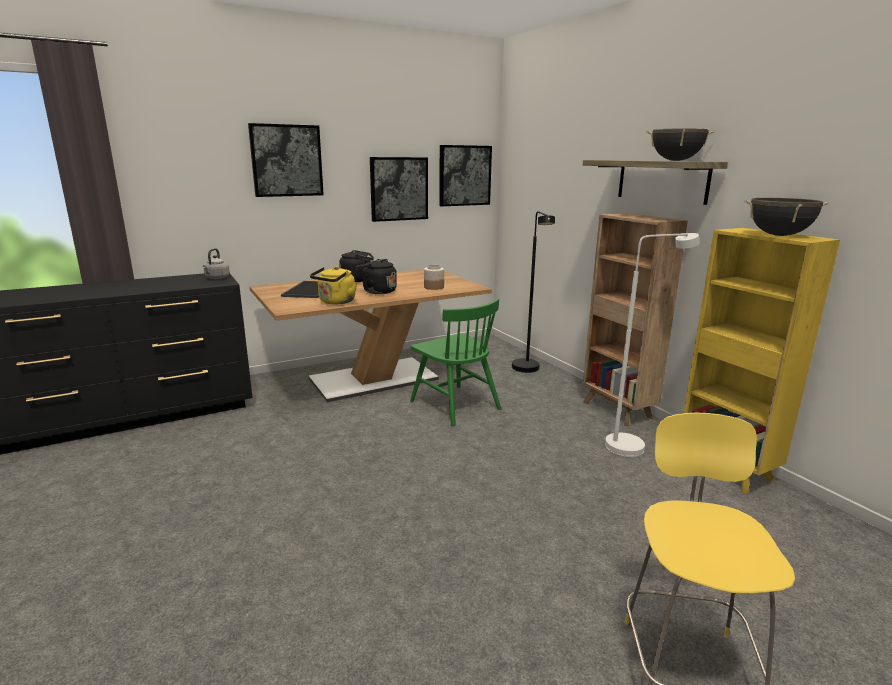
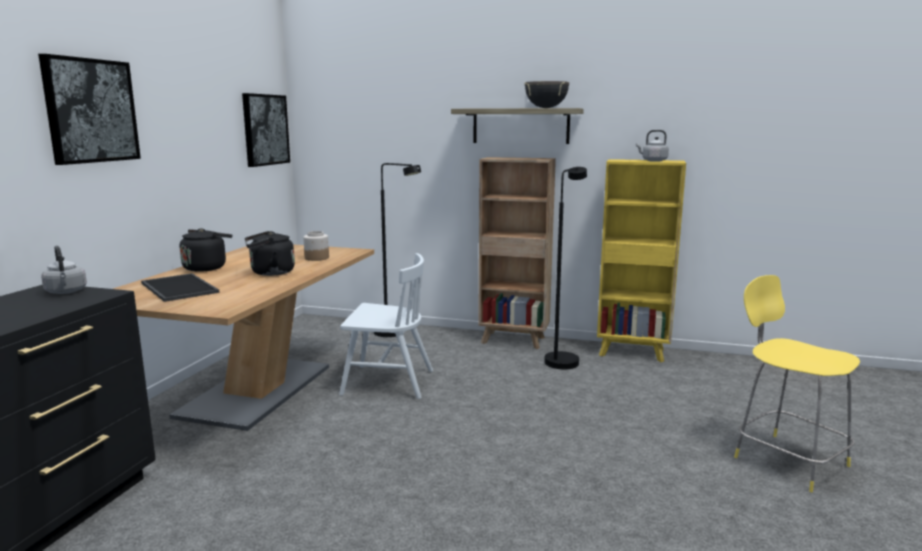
camera: 45 degrees left, 5 degrees down
(335, 302) = (257, 291): yellow kettle -> none
(399, 189) = (211, 147): picture -> none
(455, 405) = (387, 382): green chair -> white chair
(633, 445) = (563, 359): white floor lamp -> black floor lamp
(778, 235) = (653, 161): black cooking pot -> grey kettle

